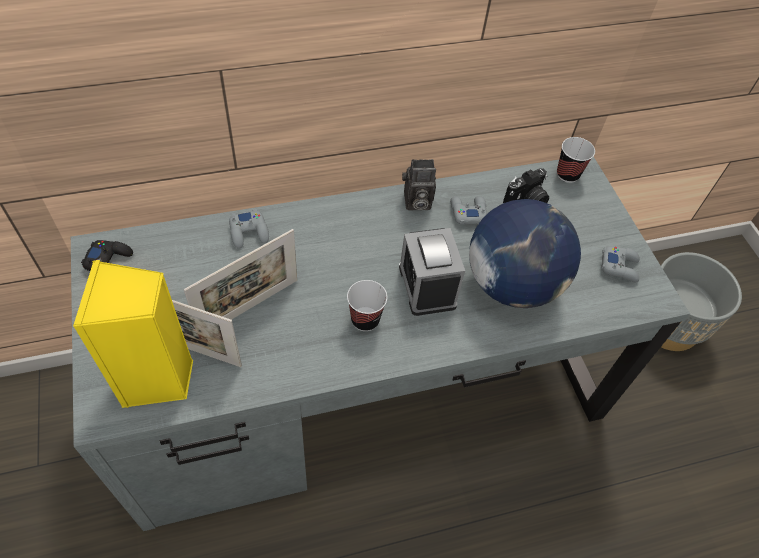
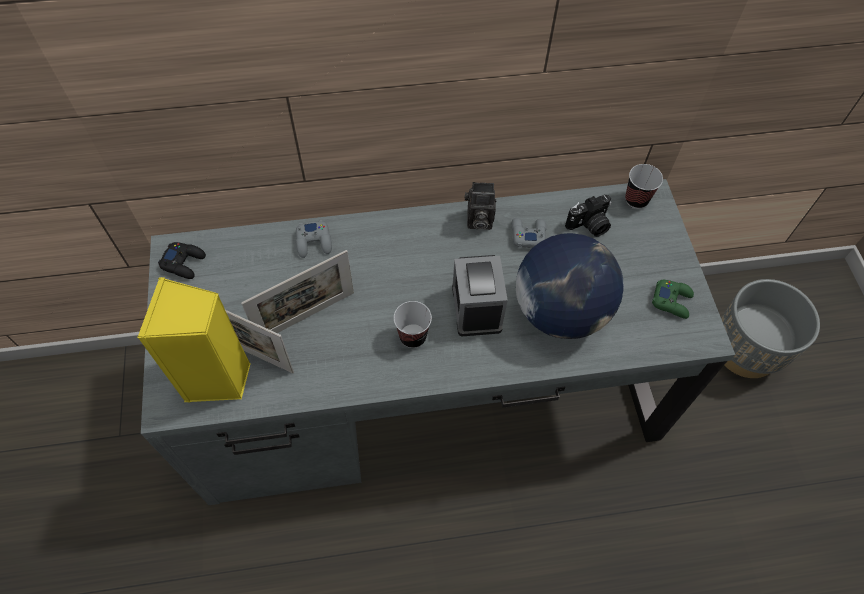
camera: 10 degrees right, 5 degrees up
(619, 266) = (672, 301): grey game controller -> green game controller

